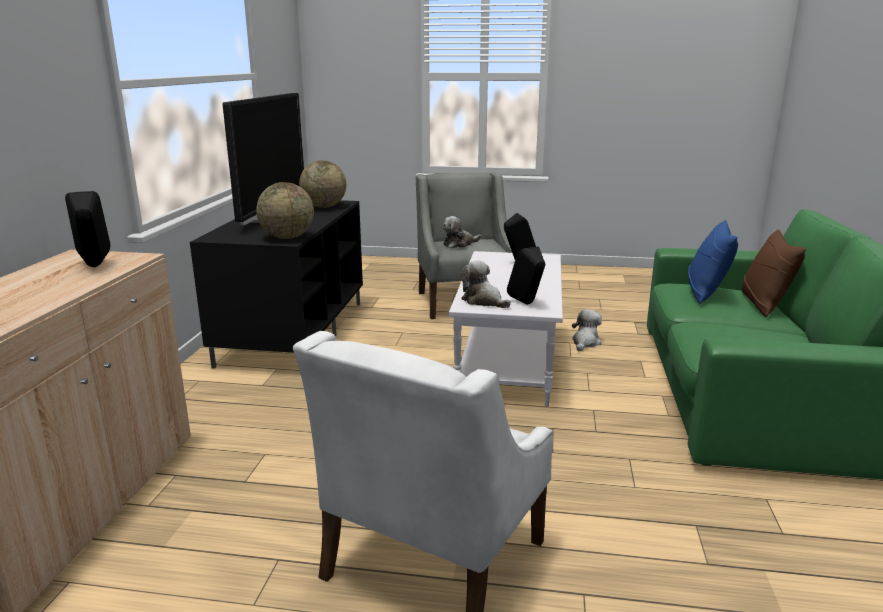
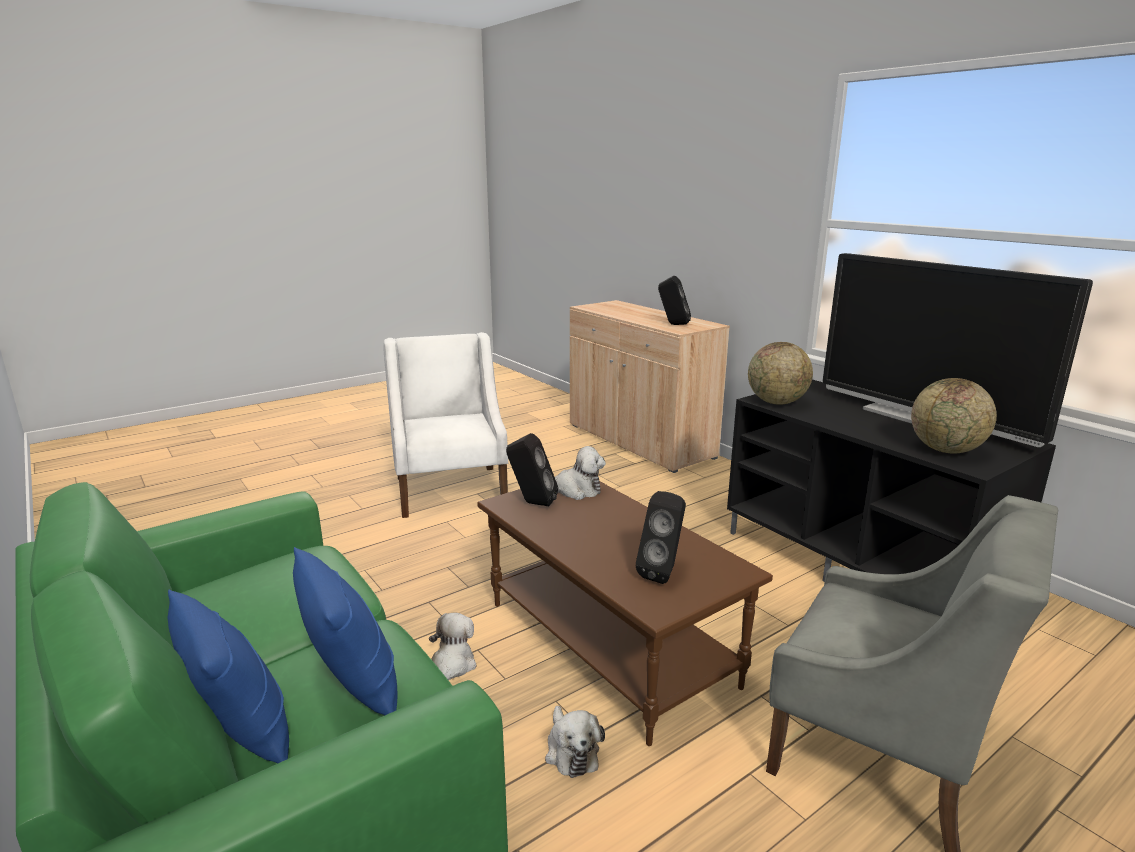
camera: 135 degrees right, 0 degrees up
(459, 244) = (868, 610): plush toy -> plush toy (451, 666)
(509, 363) = (606, 644): white coffee table -> brown coffee table
(764, 304) = (242, 730): brown pillow -> blue pillow

